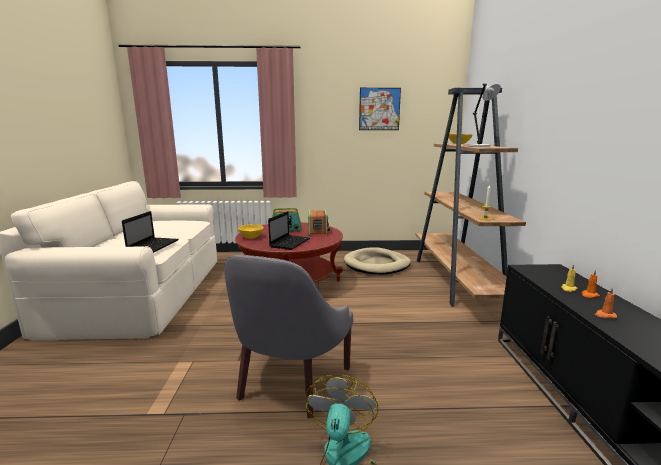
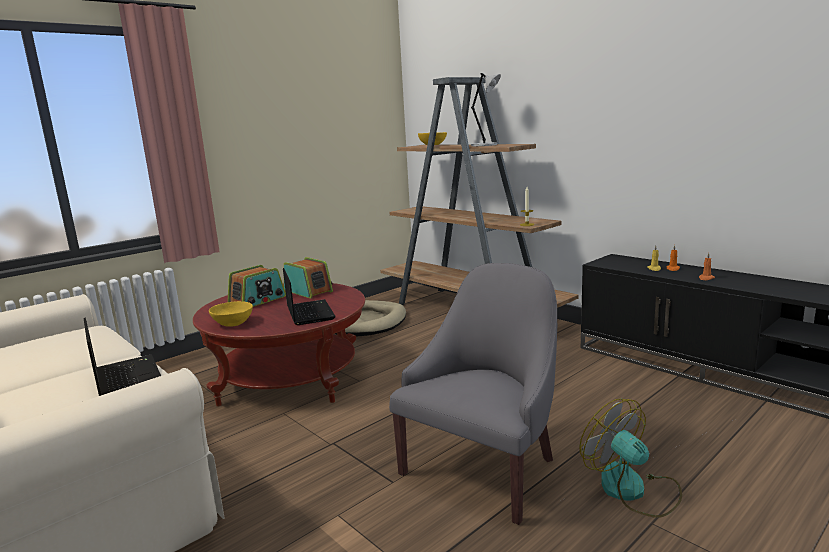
camera: 40 degrees left, 0 degrees up
(289, 382) = (484, 468): grey armchair -> grey armchair turned 120 degrees counterclockwise
(379, 109) = (311, 104): picture -> none

